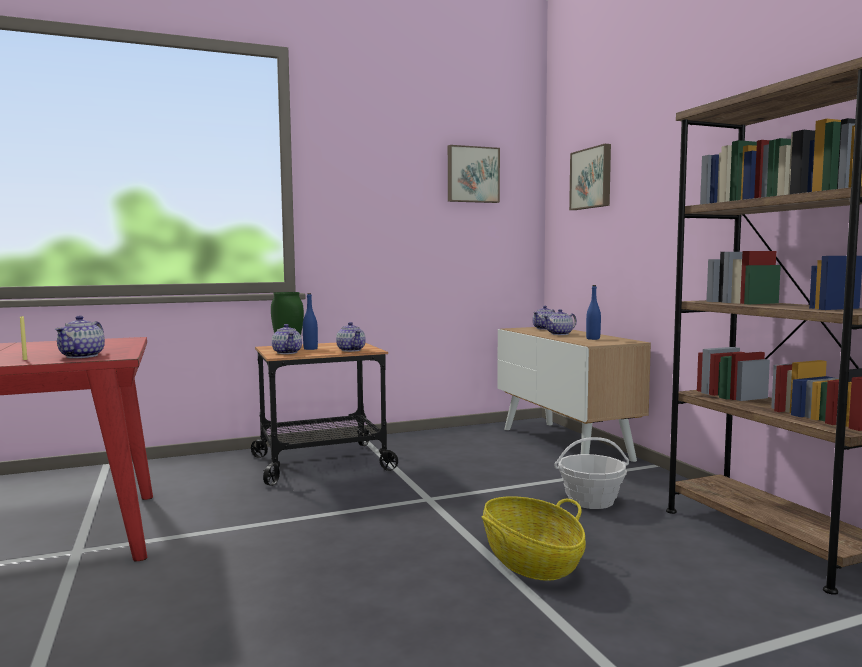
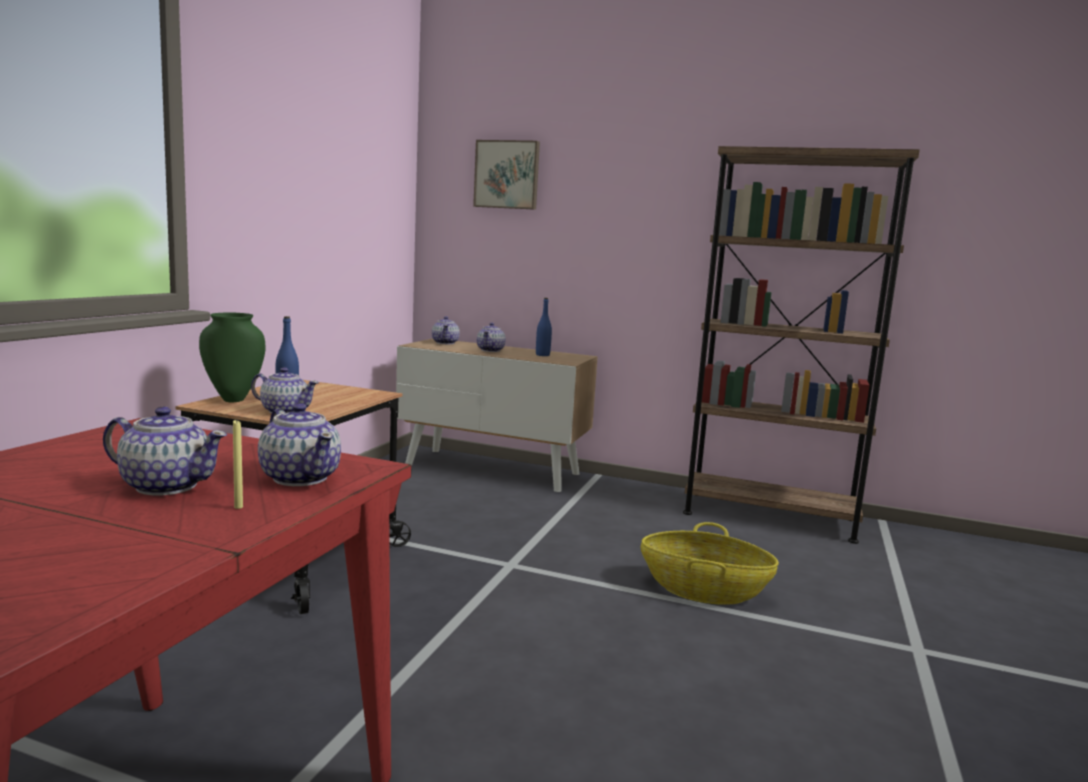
camera: 50 degrees left, 5 degrees up
(351, 350) = (351, 396): teapot -> teapot (166, 486)
(472, 174) = (365, 146): picture -> none
(591, 501) = (627, 521): basket -> none

